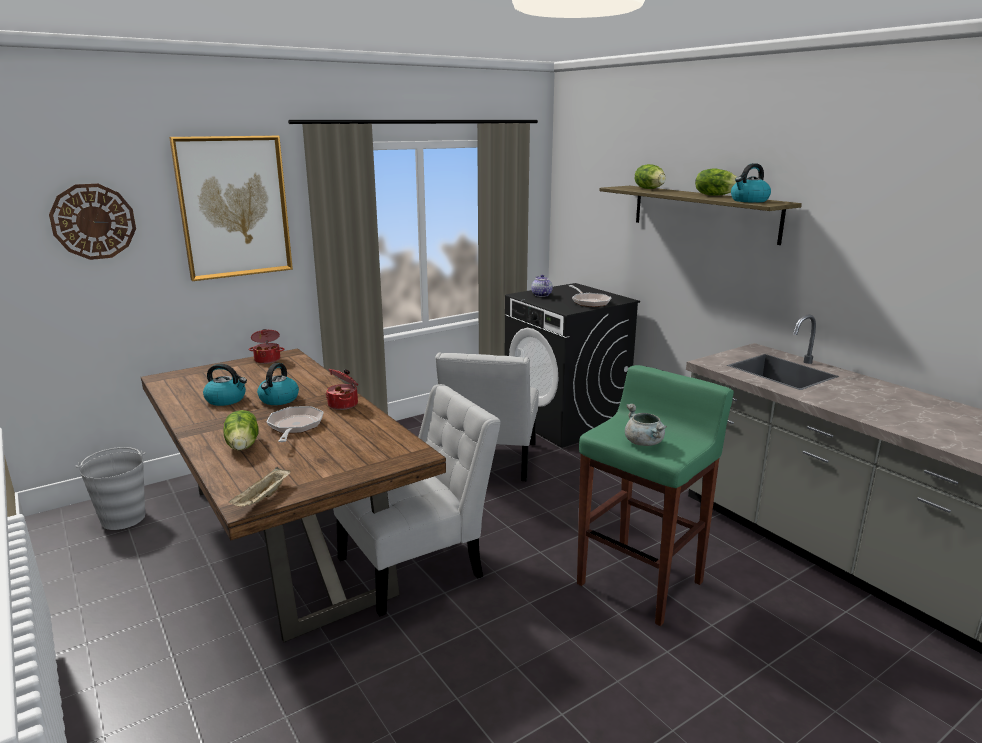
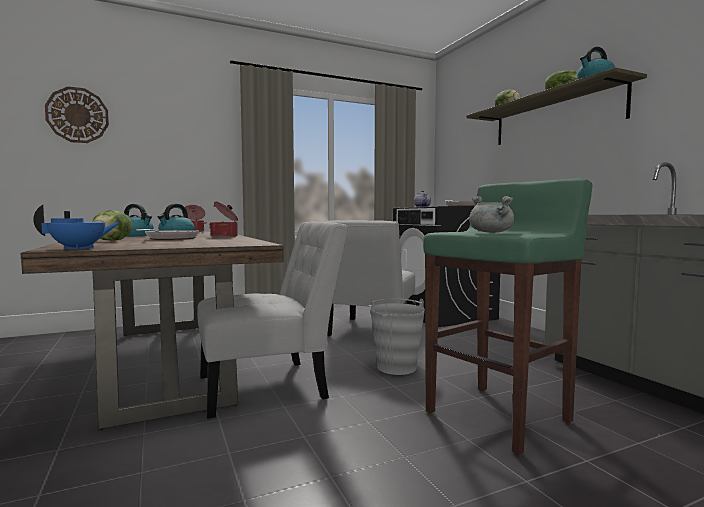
camera: 10 degrees right, 15 degrees down
(123, 518) = (54, 344): grey bucket -> grey bucket (396, 367)
(234, 207) = (185, 120): picture -> none
(263, 499) = (79, 248): beige tray -> blue teapot

